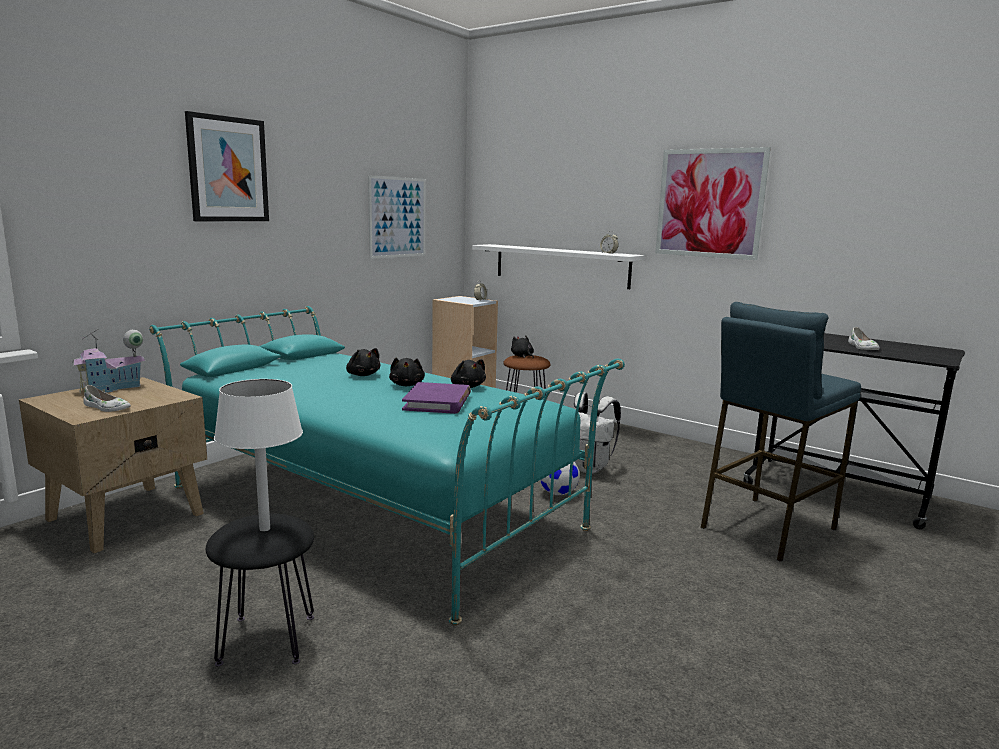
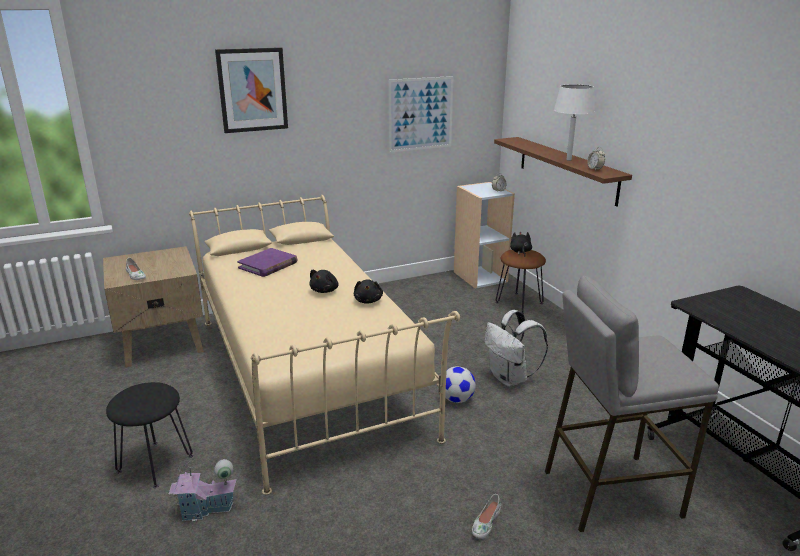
camera: 30 degrees right, 10 degrees up
(113, 388) = (158, 256): toy house -> toy house (206, 509)
(264, 529) = (143, 397): white table lamp -> white table lamp (568, 160)
(363, 375) = (309, 272): black plush toy -> none
(371, 507) = (306, 375): turquoise bed -> beige bed
(437, 402) = (321, 316): purple book -> purple book (268, 265)
(561, 265) = (566, 169): white shelf -> brown shelf
(710, 203) = (693, 132): picture -> none
(766, 528) = (609, 492): blue stool -> grey stool
(862, 347) = (777, 337): white shoe -> white shoe (485, 522)

